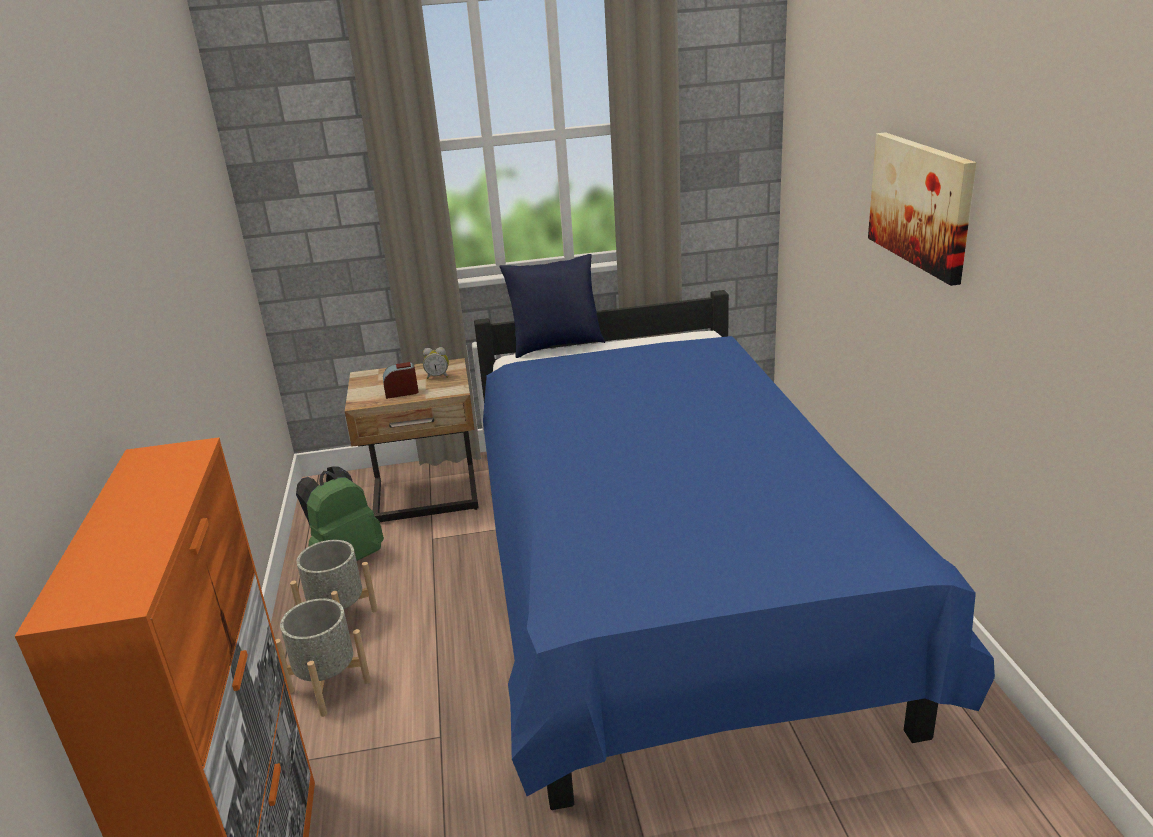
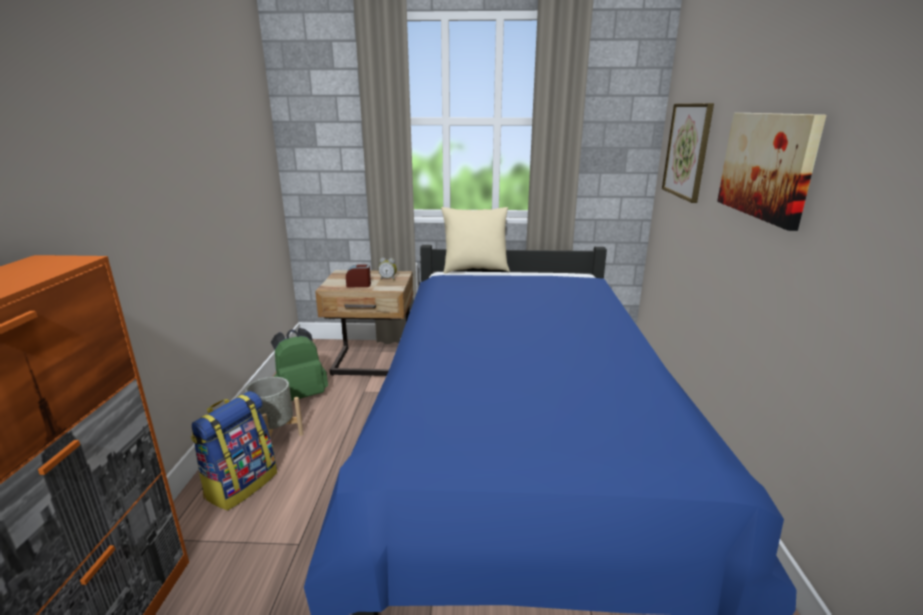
camera: 10 degrees right, 5 degrees down
(328, 686) = (241, 484): grey planter -> backpack
(556, 346) = (475, 270): blue pillow -> beige pillow
(821, 161) = (687, 150): none -> picture

